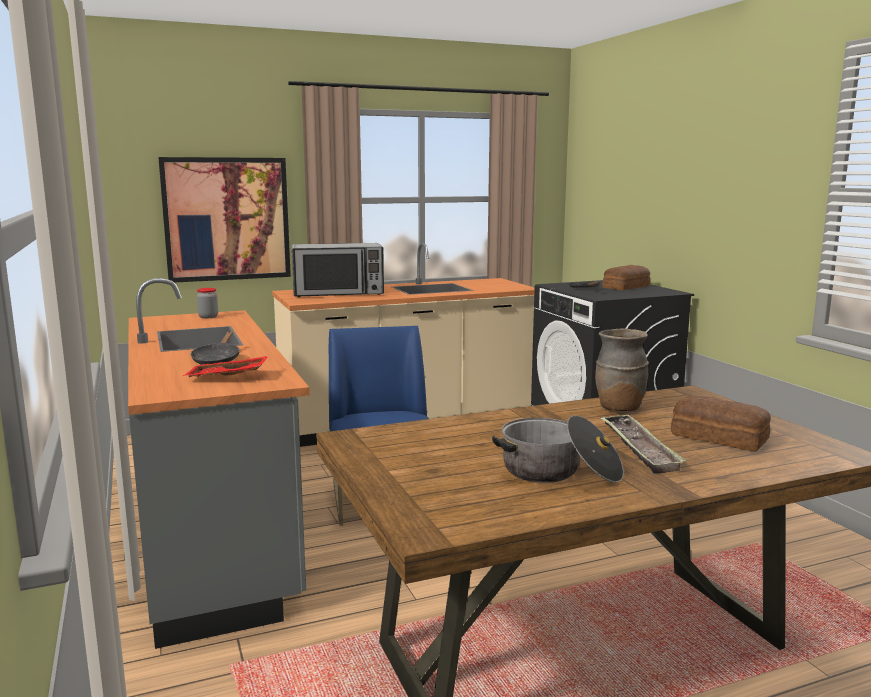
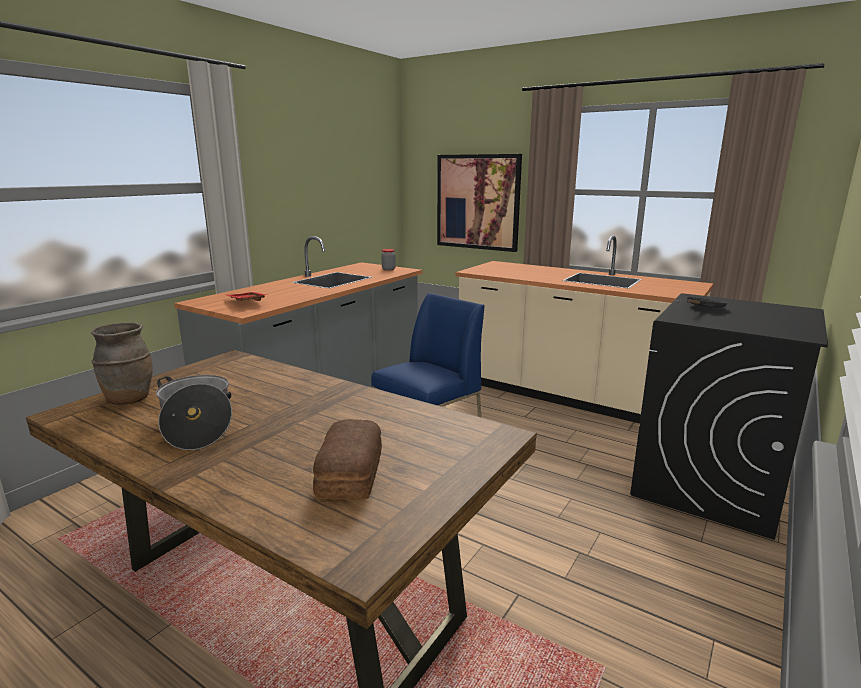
camera: 55 degrees right, 5 degrees up
(217, 359) = (285, 292): black frying pan -> none
(338, 293) = (520, 270): microwave -> none
(618, 408) = (396, 415): brown vase -> brown vase (129, 399)
(625, 287) = (769, 316): bread -> none
(639, 448) = (281, 443): tray -> none

